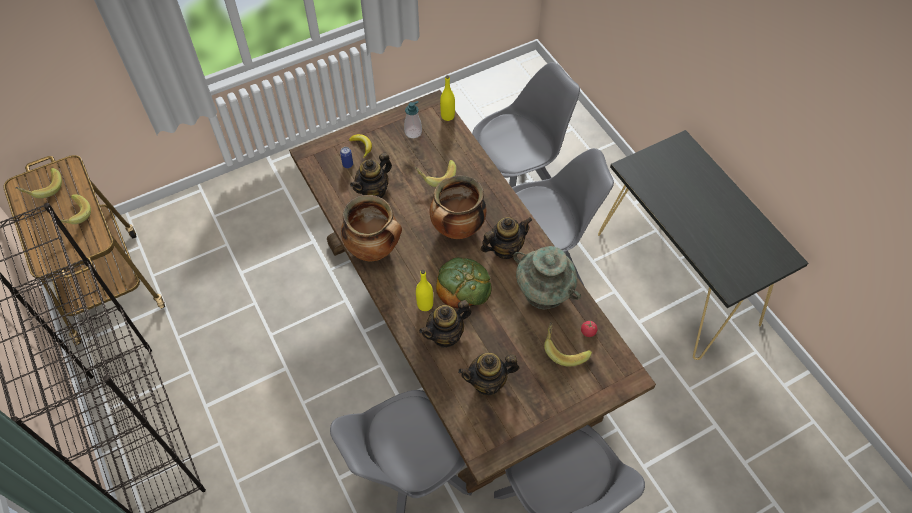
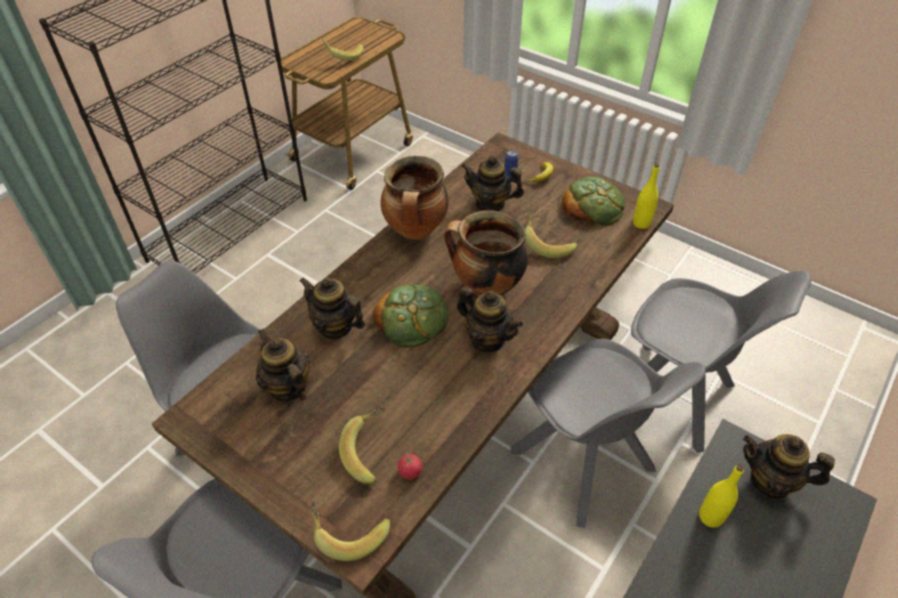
camera: 65 degrees right, 10 degrees down
(43, 189) = (361, 34): banana -> banana (349, 532)
(413, 132) = (593, 205): soap dispenser -> bread
(425, 305) = (367, 295): yellow bottle -> yellow bottle (710, 517)
(543, 292) = (446, 400): turquoise vase -> none
(658, 166) = (770, 481): none -> teapot

